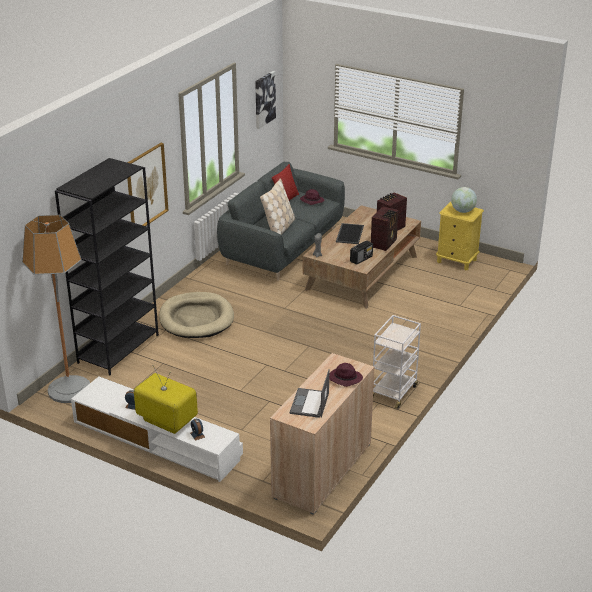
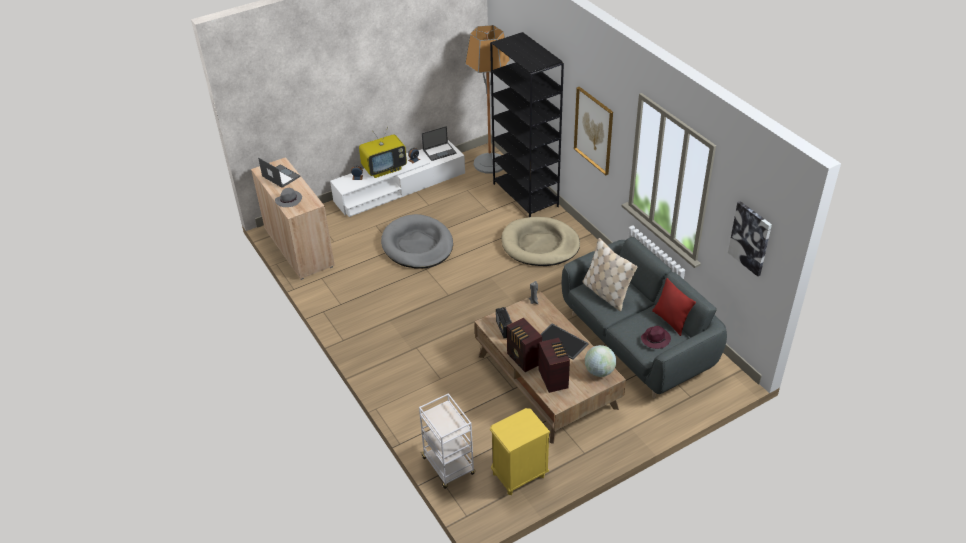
camera: 120 degrees right, 10 degrees up
(101, 395) = (439, 151): none -> laptop
(252, 388) = (417, 245): none -> grey dog bed
(344, 379) = (289, 200): purple hat -> grey hat
(393, 392) = (345, 318): white cart -> white cart (448, 466)
(463, 211) = (517, 429): globe -> globe (599, 371)

